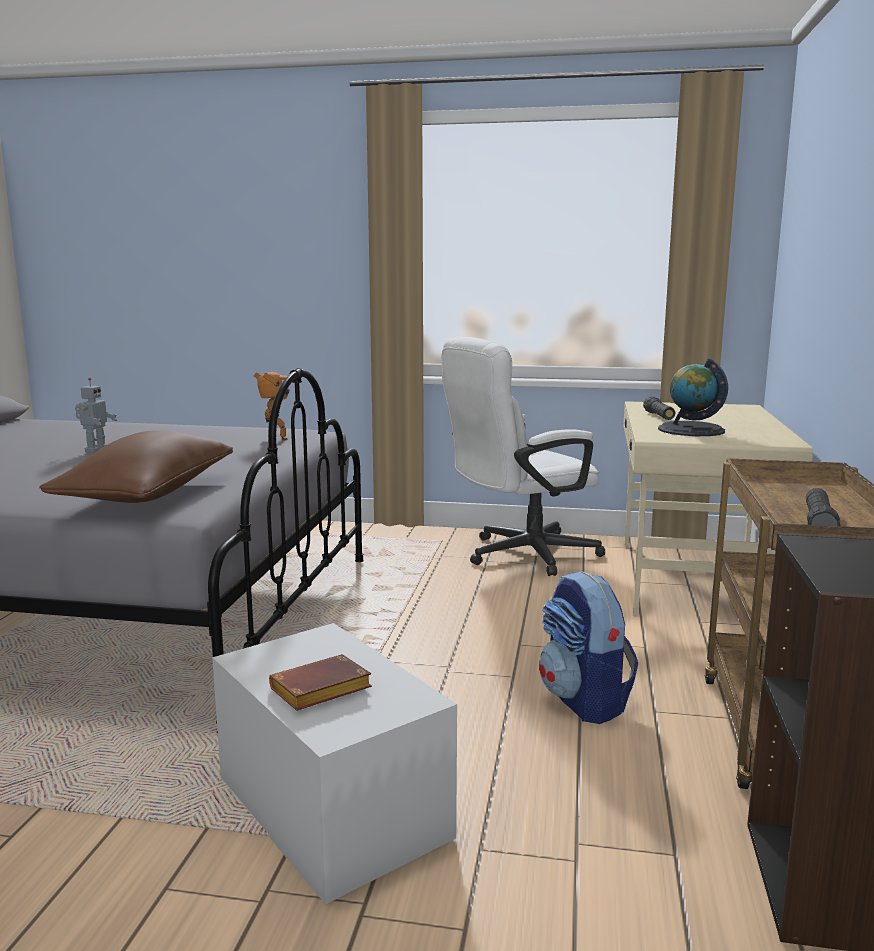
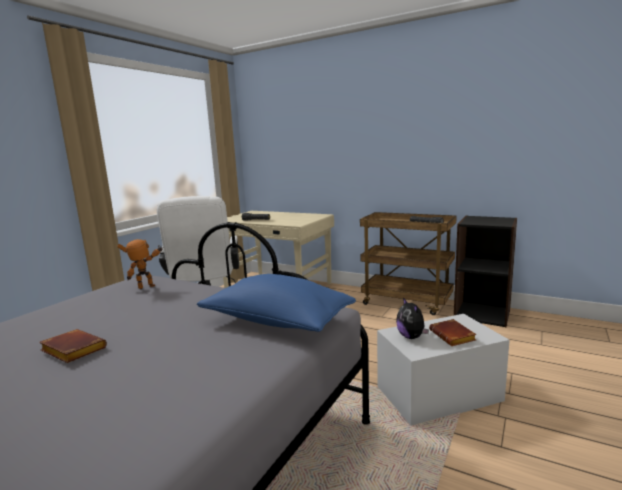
camera: 70 degrees left, 0 degrees up
(95, 450) = (71, 351): toy robot -> brown book
(148, 495) = (276, 322): brown pillow -> blue pillow
(309, 652) = (411, 337): none -> plush toy
(584, 701) = (369, 327): backpack -> none
(691, 430) = (288, 220): globe -> none

